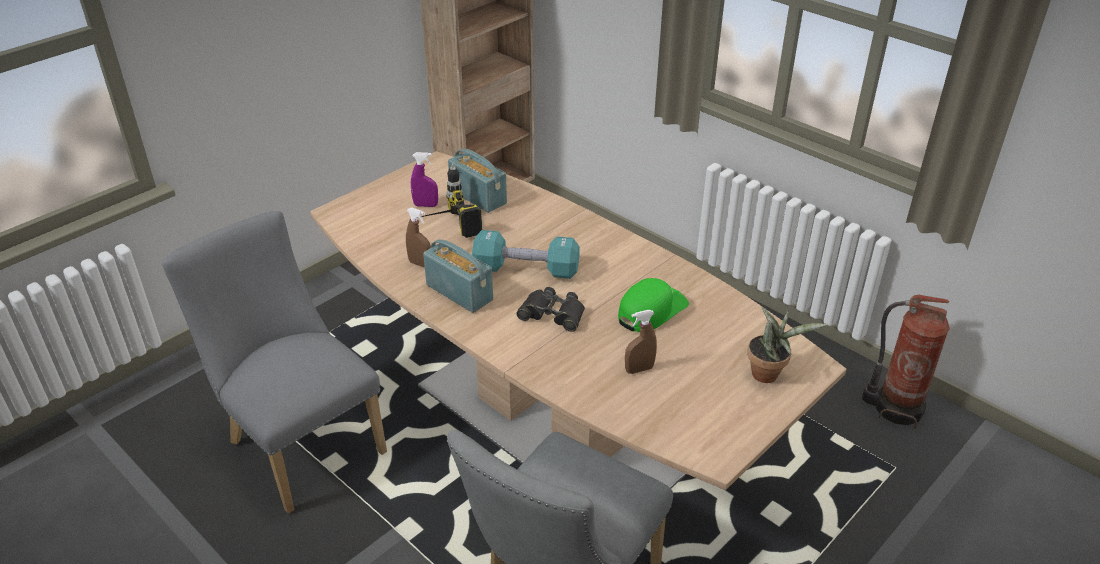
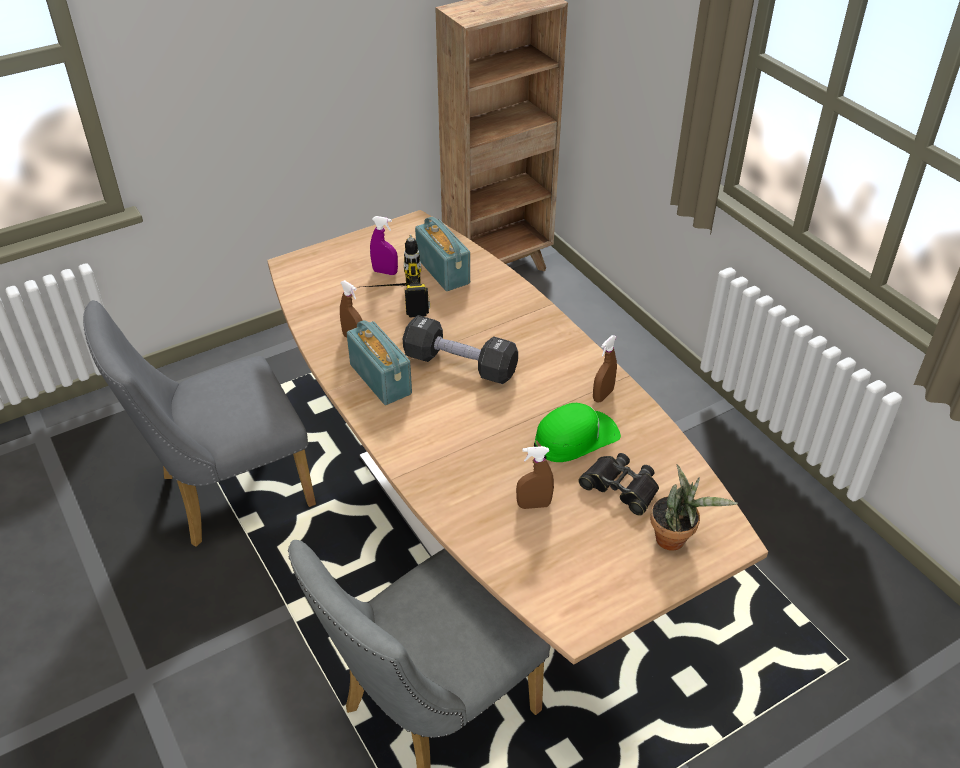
camera: 15 degrees right, 5 degrees up
(300, 442) = (226, 493): grey chair -> grey chair turned 90 degrees counterclockwise
(526, 269) = (460, 365): turquoise dumbbell -> black dumbbell
(552, 314) = (467, 422): black binoculars -> black binoculars (621, 487)
(660, 273) = (603, 395): none -> brown spray bottle
(895, 407) = (876, 587): fire extinguisher -> none

